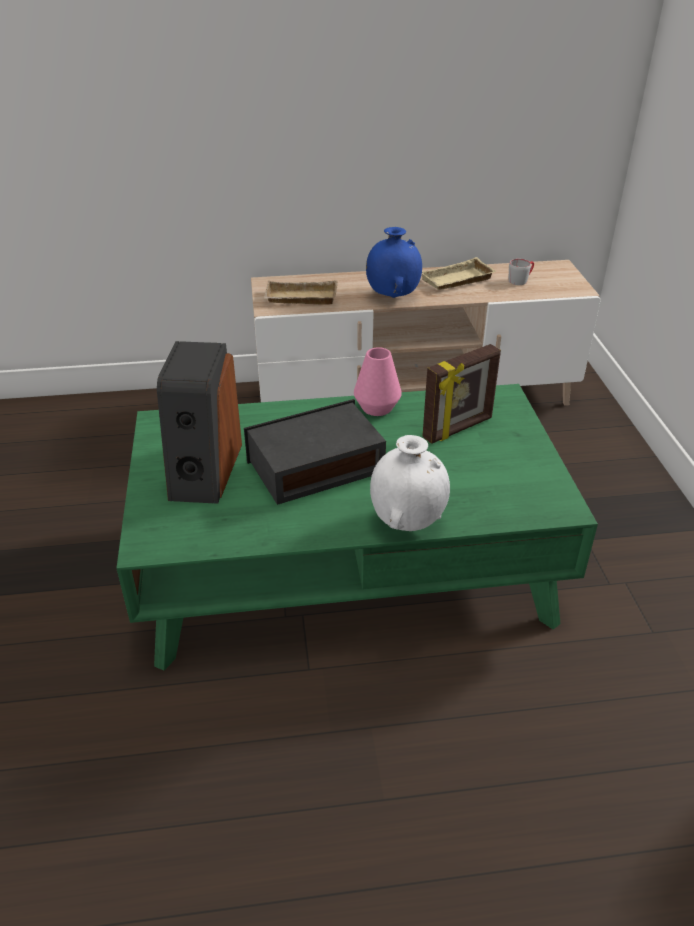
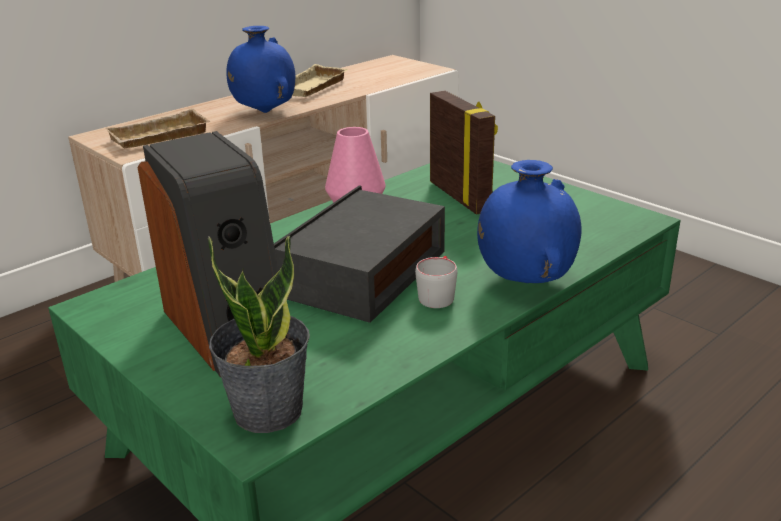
camera: 35 degrees left, 10 degrees down
(168, 533) = (267, 410): none -> potted plant
(407, 521) = (525, 281): white vase -> blue vase
(458, 429) = (461, 196): picture frame -> picture frame turned 45 degrees counterclockwise
(520, 280) = (372, 74): grey mug -> grey mug (438, 294)

